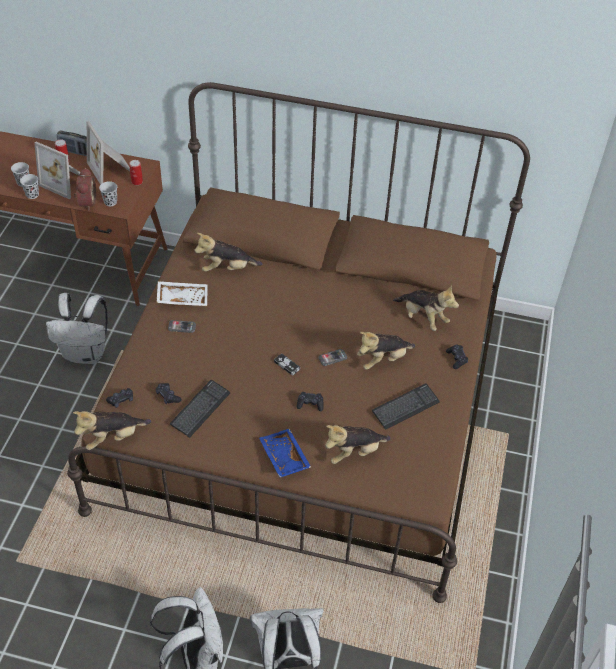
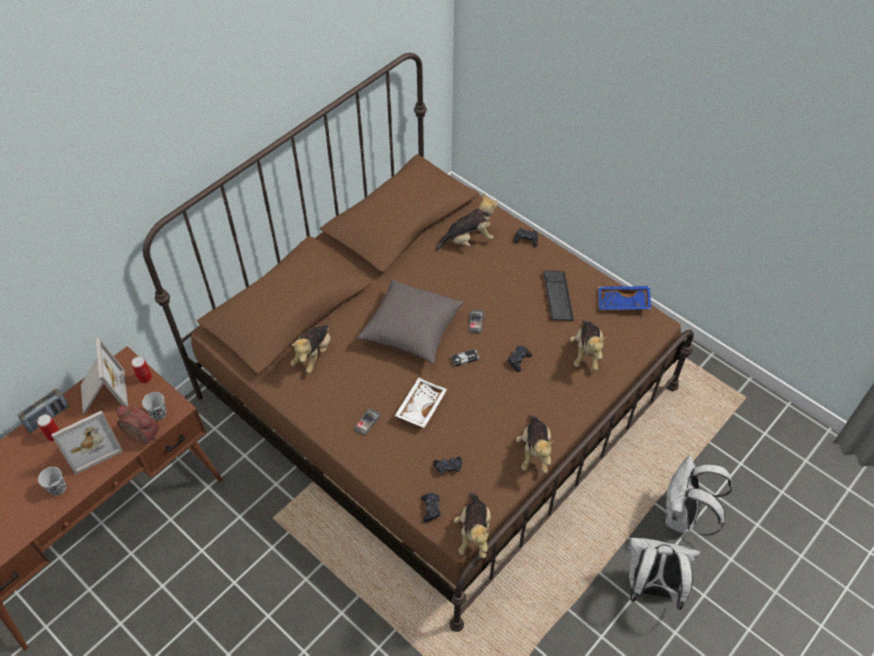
camera: 60 degrees left, 5 degrees up
(32, 195) = (86, 485): black cup -> none
(86, 353) = (255, 553): white backpack -> none
(111, 168) = (103, 394): picture frame -> picture frame turned 105 degrees counterclockwise
(182, 298) = (328, 406): white tray -> white tray (420, 406)
(200, 409) = (478, 446): keyboard -> none
(283, 457) = (566, 405): blue tray -> blue tray (623, 303)
(293, 319) = (412, 330): none -> grey pillow
(383, 359) = (498, 288): plush toy -> plush toy (534, 451)

